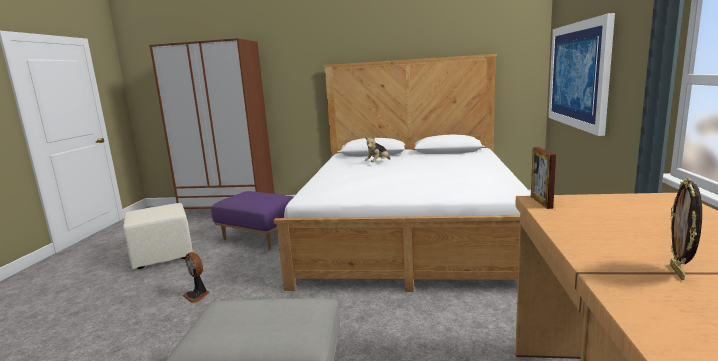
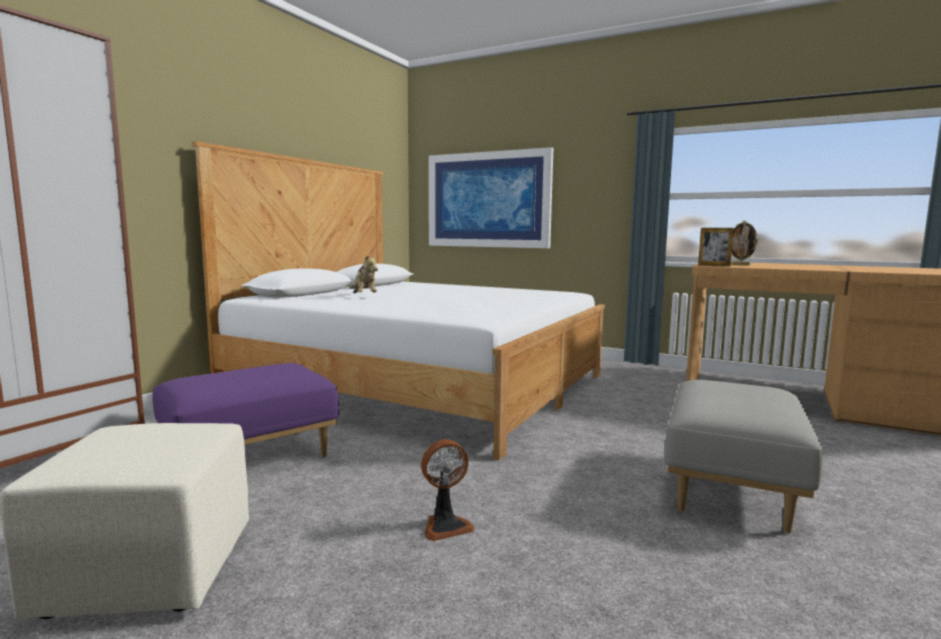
camera: 70 degrees left, 5 degrees down
(678, 272) = (842, 268): picture frame -> picture frame (741, 265)

